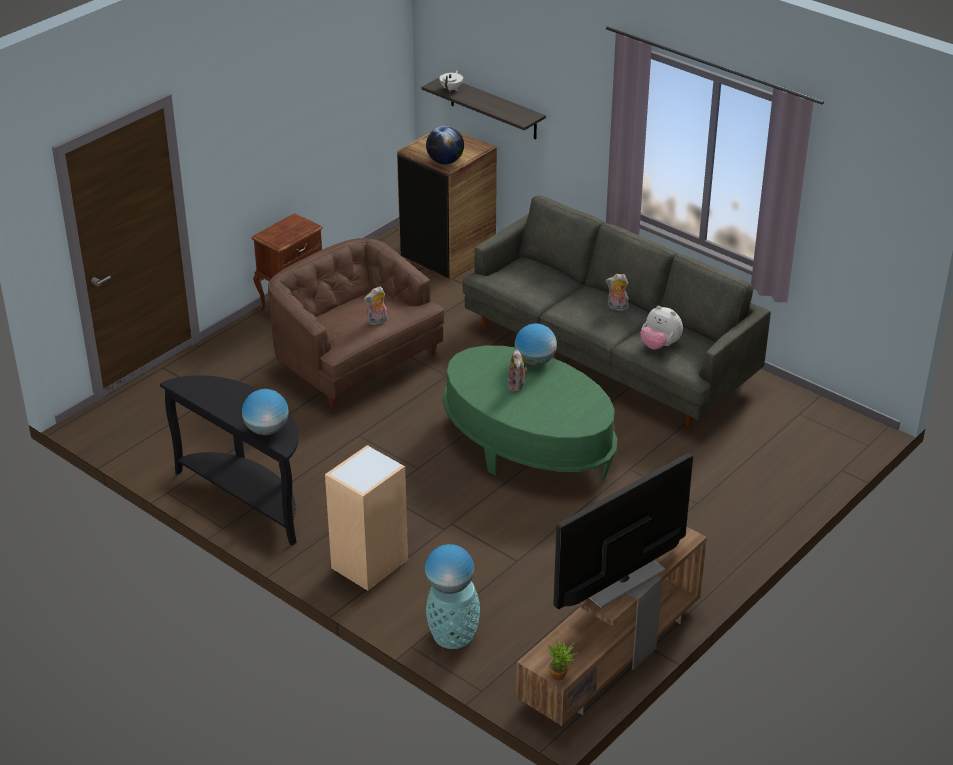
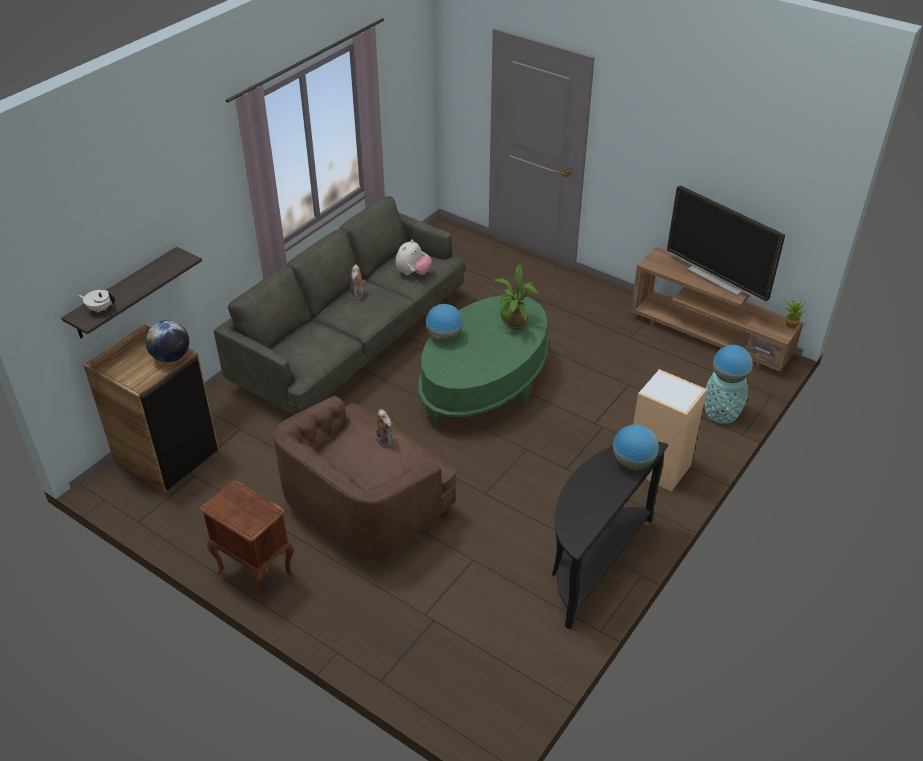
camera: 95 degrees left, 5 degrees up
(517, 386) = (482, 345): plush toy -> none
(554, 411) = (514, 324): none -> potted plant

